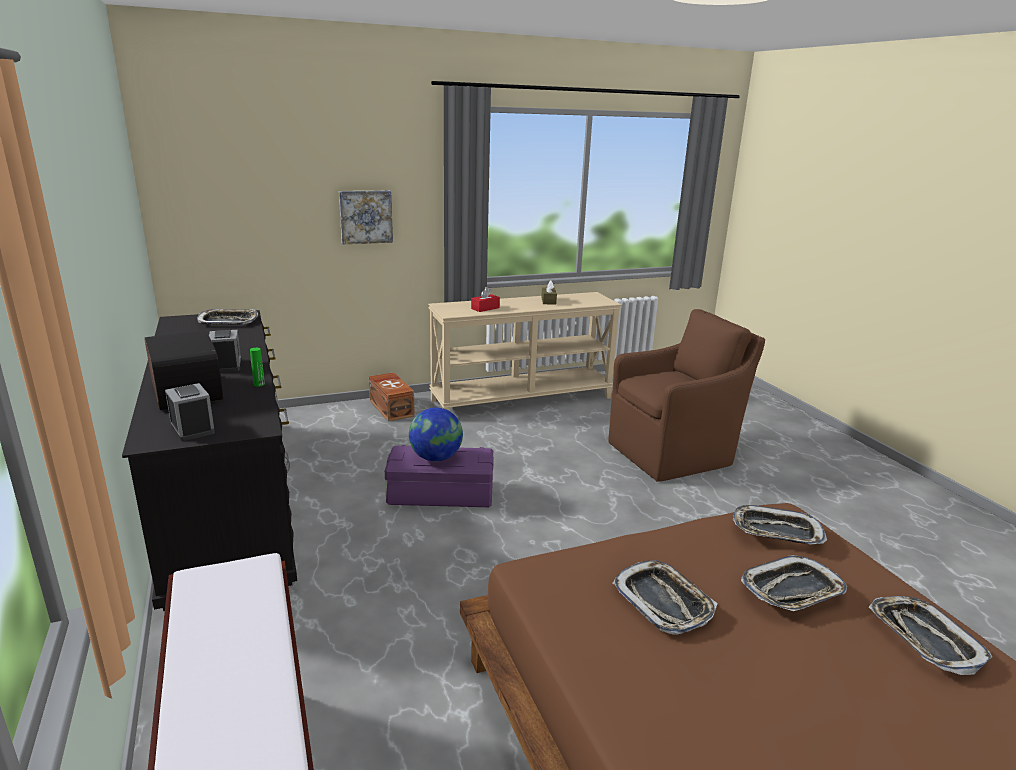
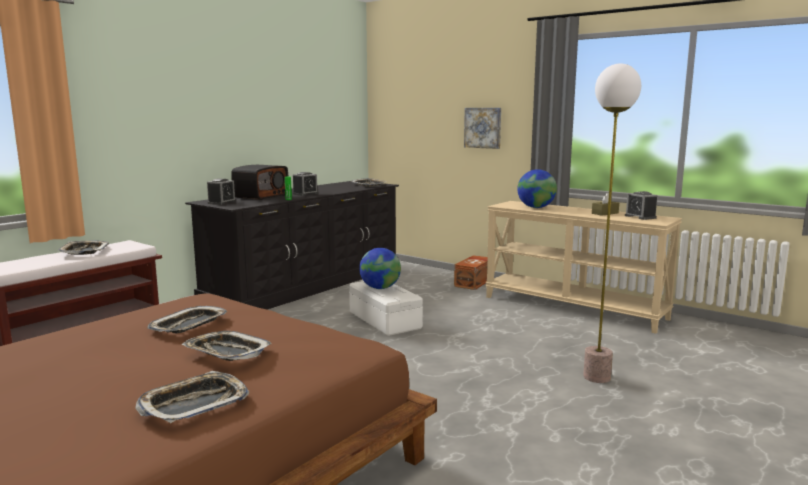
camera: 60 degrees right, 10 degrees down
(440, 494) = (383, 320): purple storage box -> white storage box
(485, 308) = (536, 207): red tissue box -> globe
(579, 298) = (640, 217): none -> alarm clock
(673, 453) = (597, 377): brown armchair -> floor lamp
(776, 531) = (318, 341): tray -> tray (84, 251)

